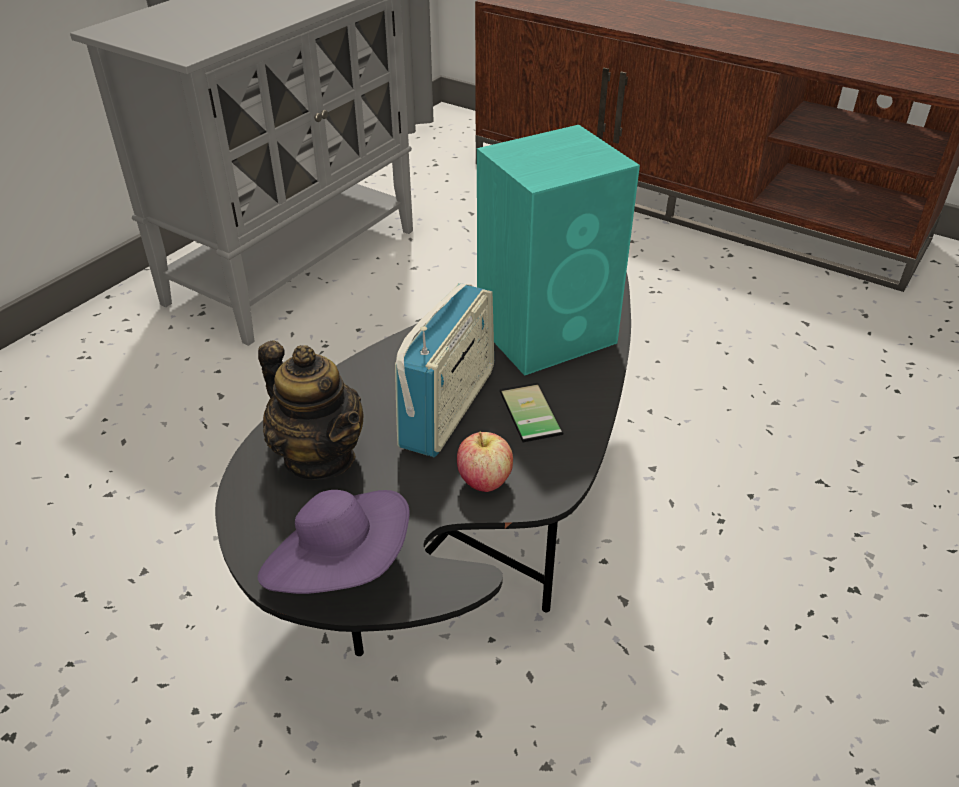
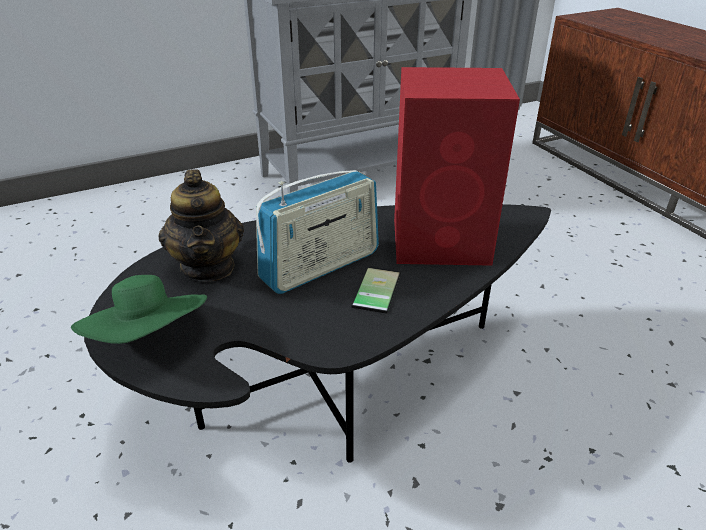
camera: 30 degrees right, 5 degrees down
(341, 567) = (150, 339): purple hat -> green hat
(484, 481) = (298, 322): apple -> none
(549, 332) = (443, 241): turquoise speaker -> red speaker

